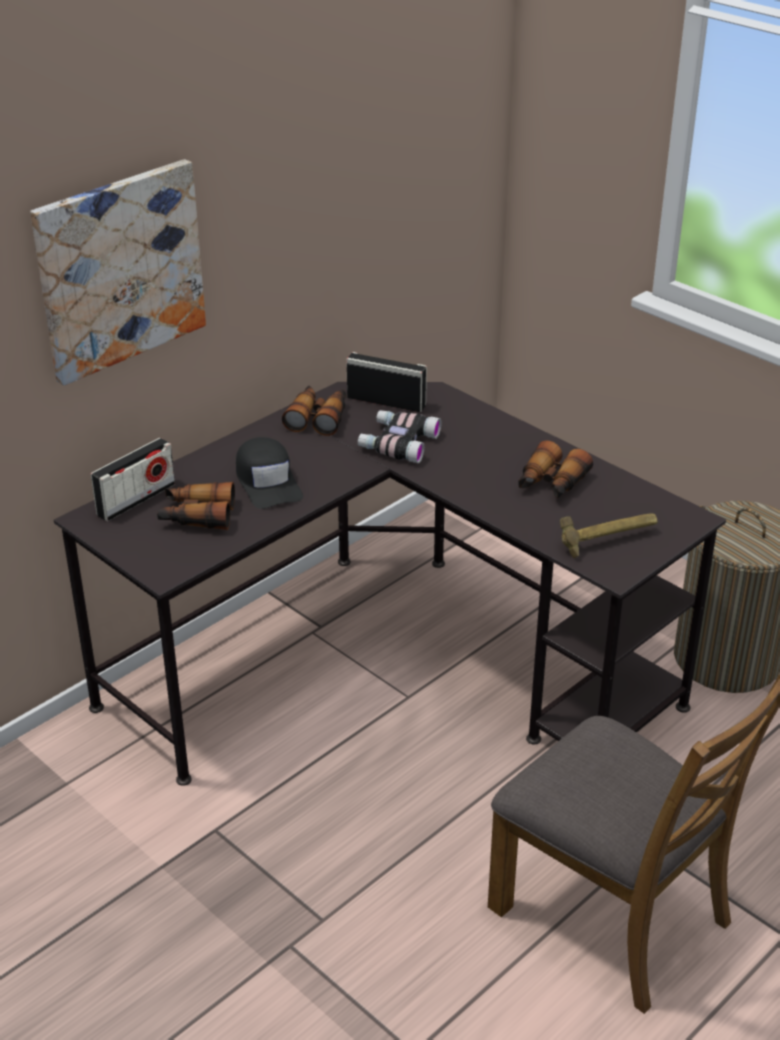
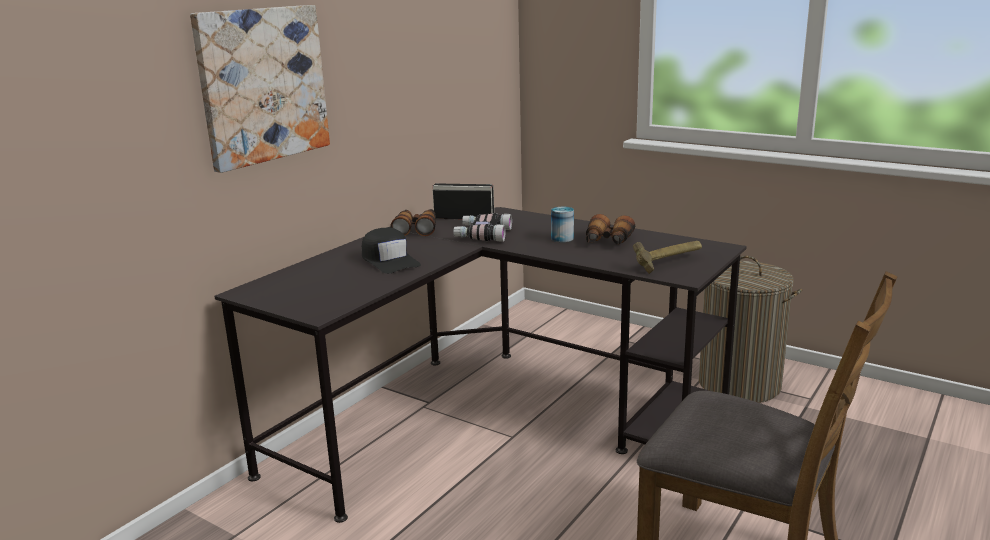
camera: 10 degrees left, 15 degrees down
(136, 500) = (283, 279): radio -> none
(197, 516) = (337, 282): binoculars -> none
(496, 467) = (562, 238): none -> can

